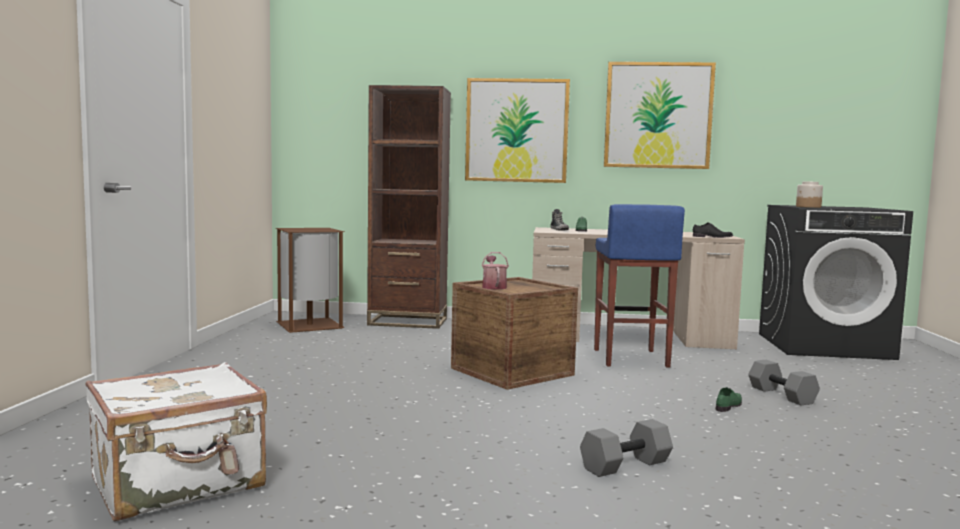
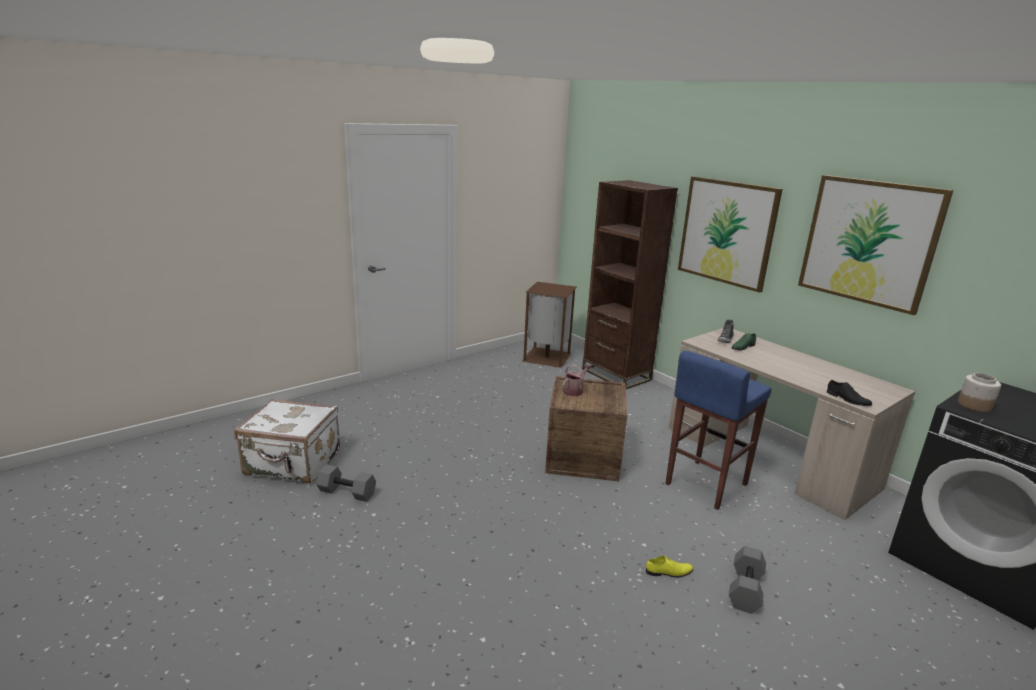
camera: 45 degrees right, 15 degrees up
(625, 466) = (476, 574): grey dumbbell -> grey dumbbell (346, 493)
(729, 405) = (669, 572): green shoe -> yellow shoe

